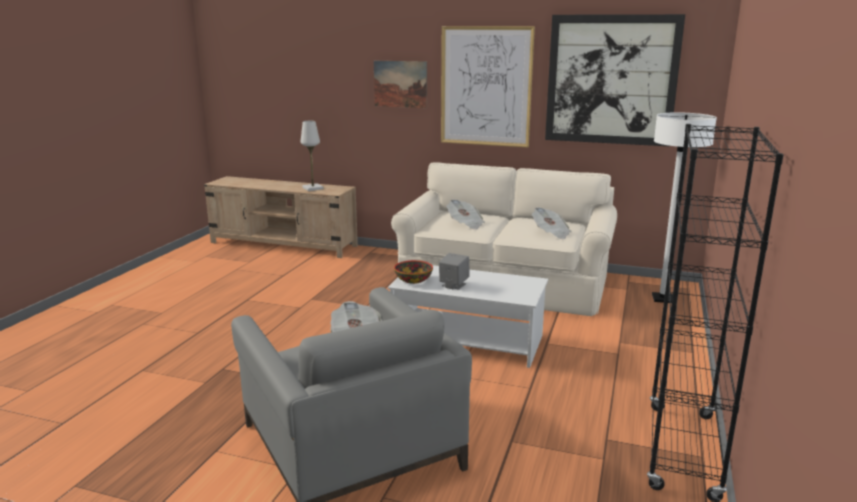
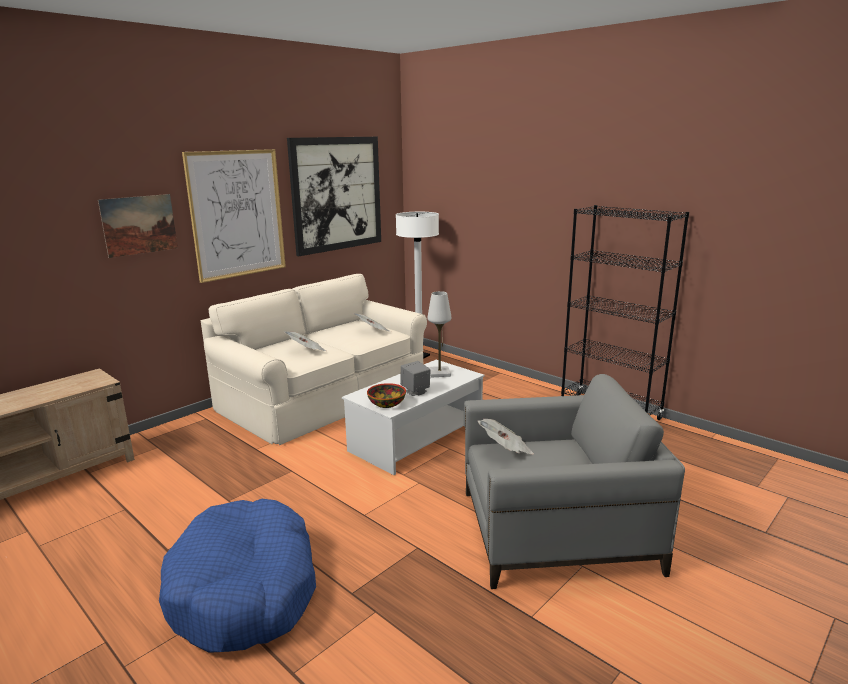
camera: 65 degrees left, 0 degrees up
(215, 333) = (245, 590): none -> blue dog bed
(313, 188) = (55, 390): white table lamp -> white table lamp (439, 373)

